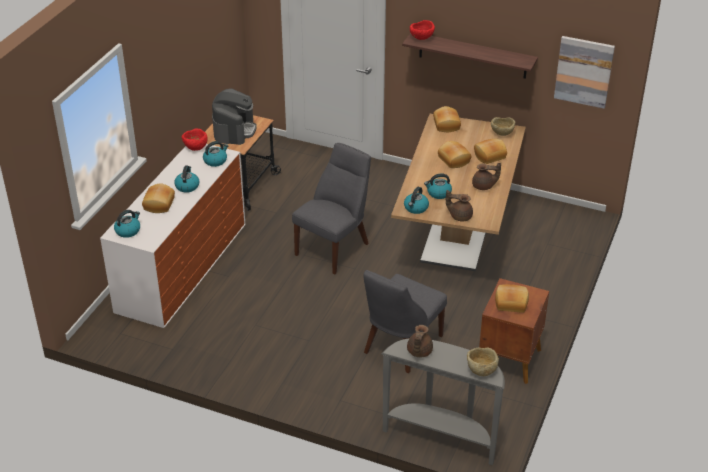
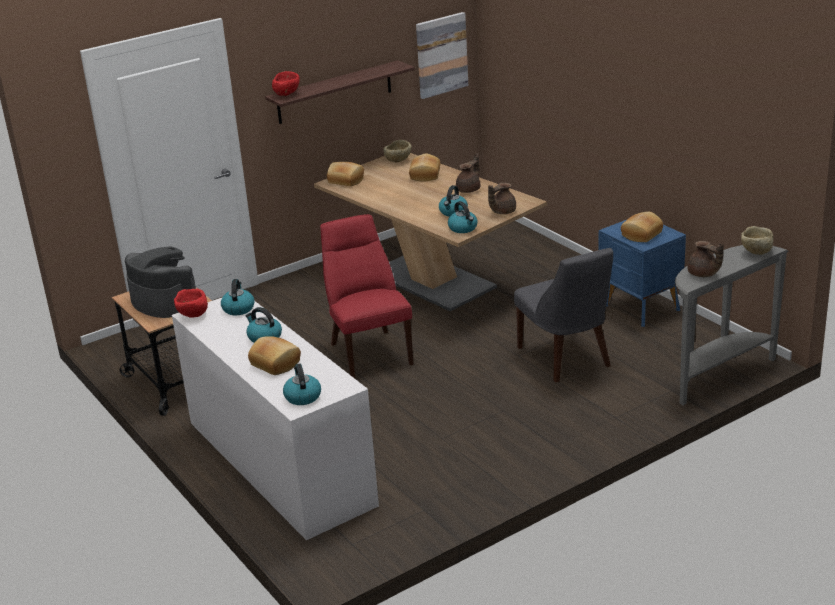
camera: 55 degrees left, 10 degrees down
(335, 248) = (369, 352): grey chair -> red chair
(453, 160) = (408, 192): bread -> none
(510, 360) = (641, 308): brown nightstand -> blue nightstand

